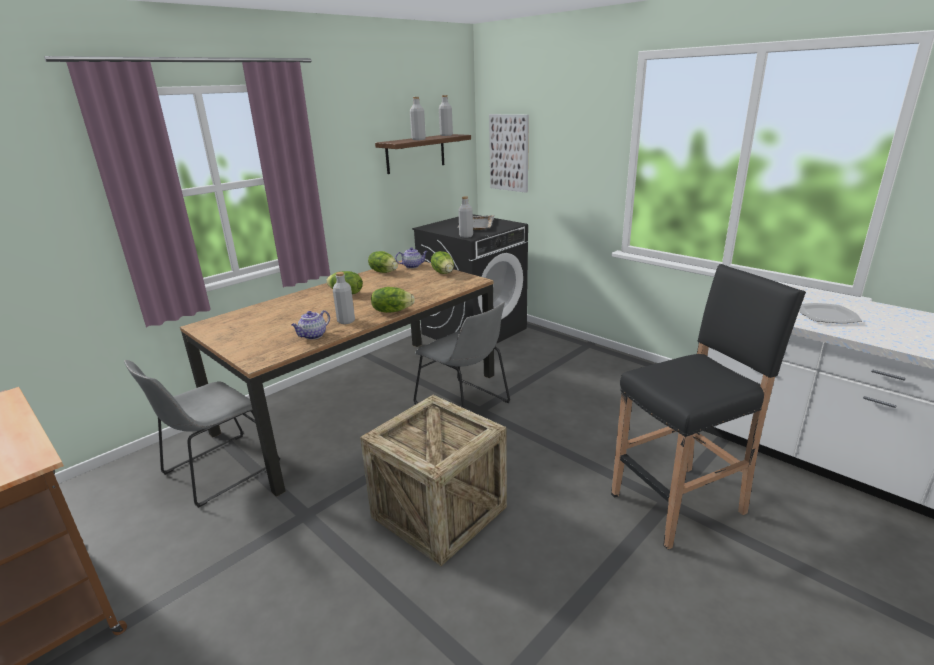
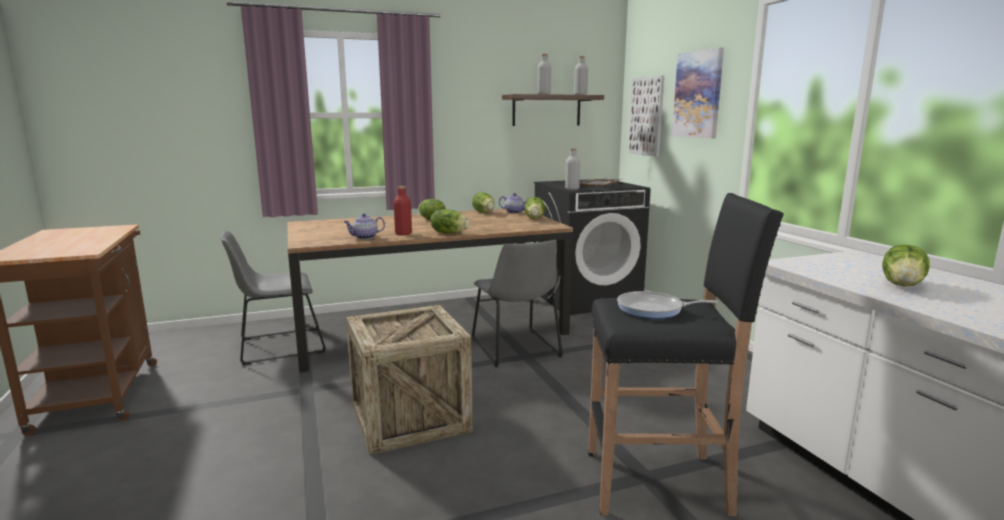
camera: 25 degrees right, 10 degrees down
(346, 321) = (403, 233): grey bottle -> red bottle
(571, 136) = (698, 94): none -> picture
(685, 376) = (653, 309): none -> frying pan
(827, 315) = (903, 285): plate -> lettuce

